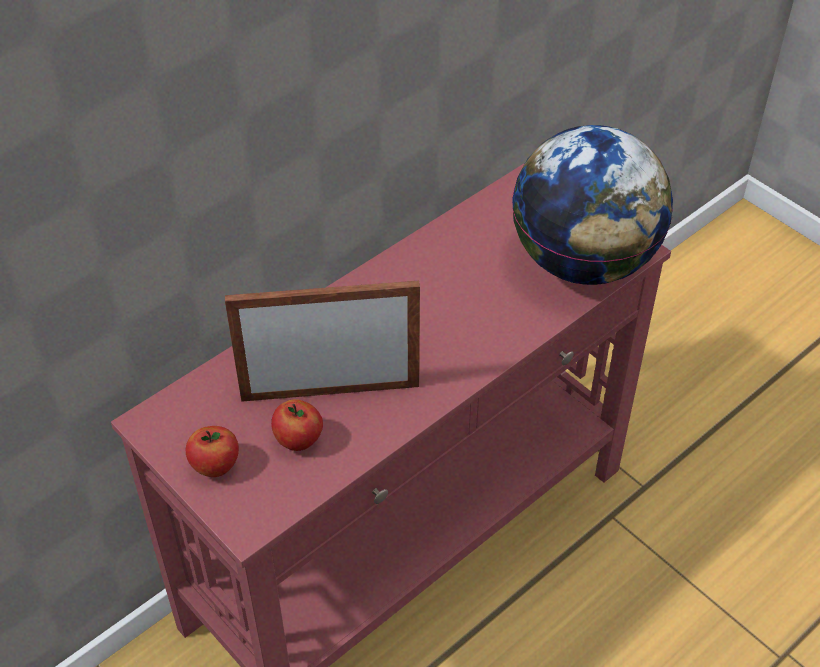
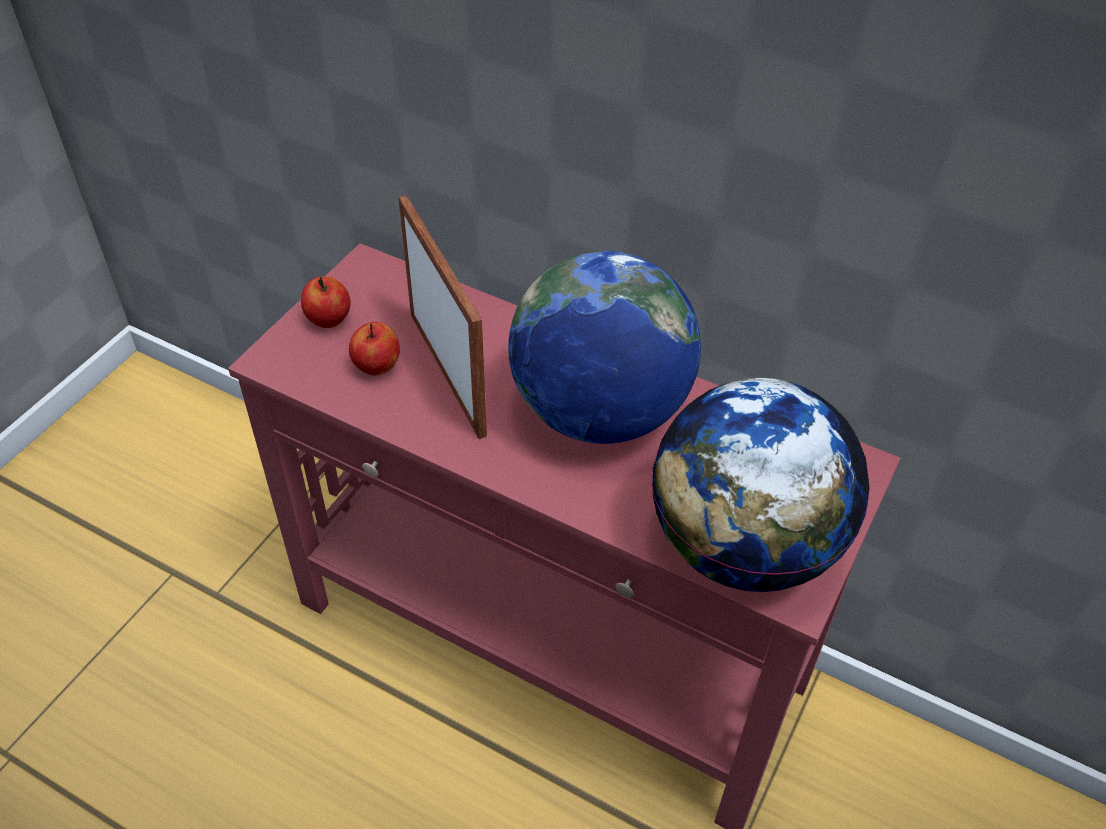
camera: 70 degrees right, 0 degrees up
(421, 303) = (599, 412): none -> globe

